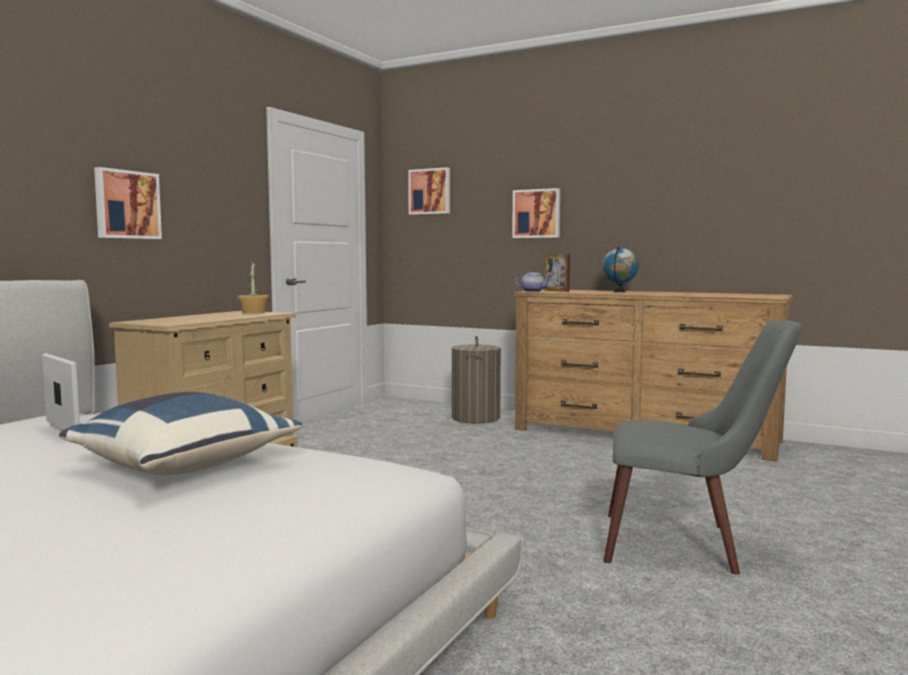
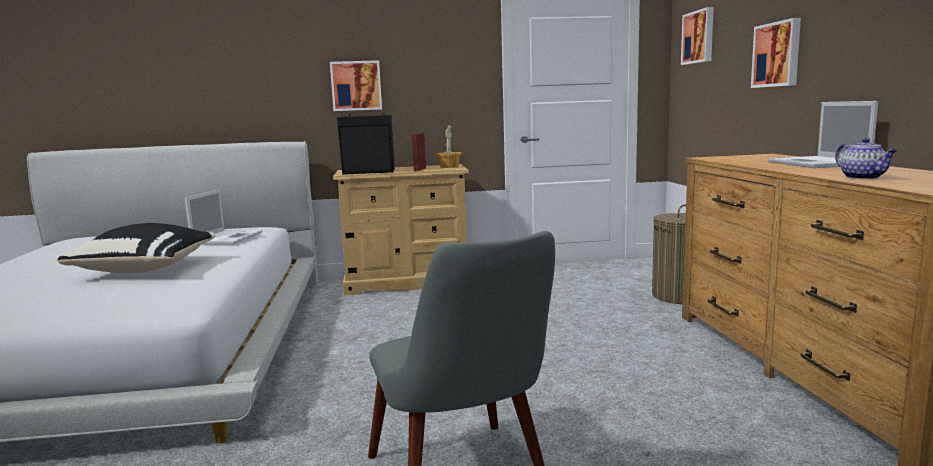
camera: 55 degrees right, 5 degrees up
(183, 466) = (147, 269): blue pillow -> black pillow
(190, 320) = (370, 172): none -> black speaker
(533, 291) = (709, 158): teapot -> teapot (863, 177)
(556, 291) = (747, 158): picture frame -> picture frame (420, 169)
(619, 291) = (818, 163): globe -> laptop

